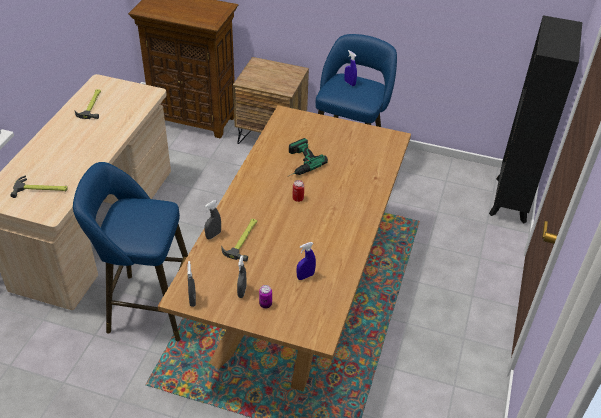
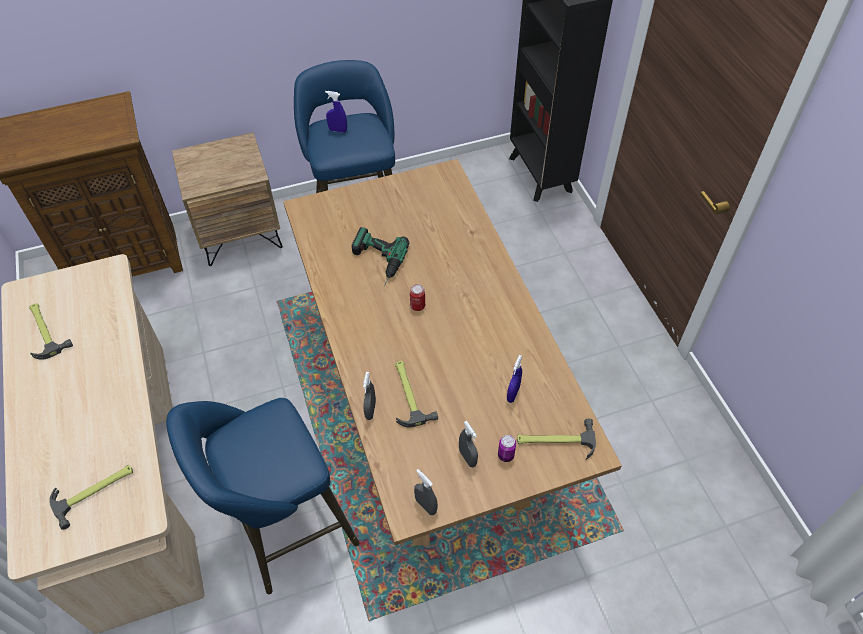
camera: 35 degrees left, 10 degrees up
(304, 316) = (555, 440): none -> hammer

